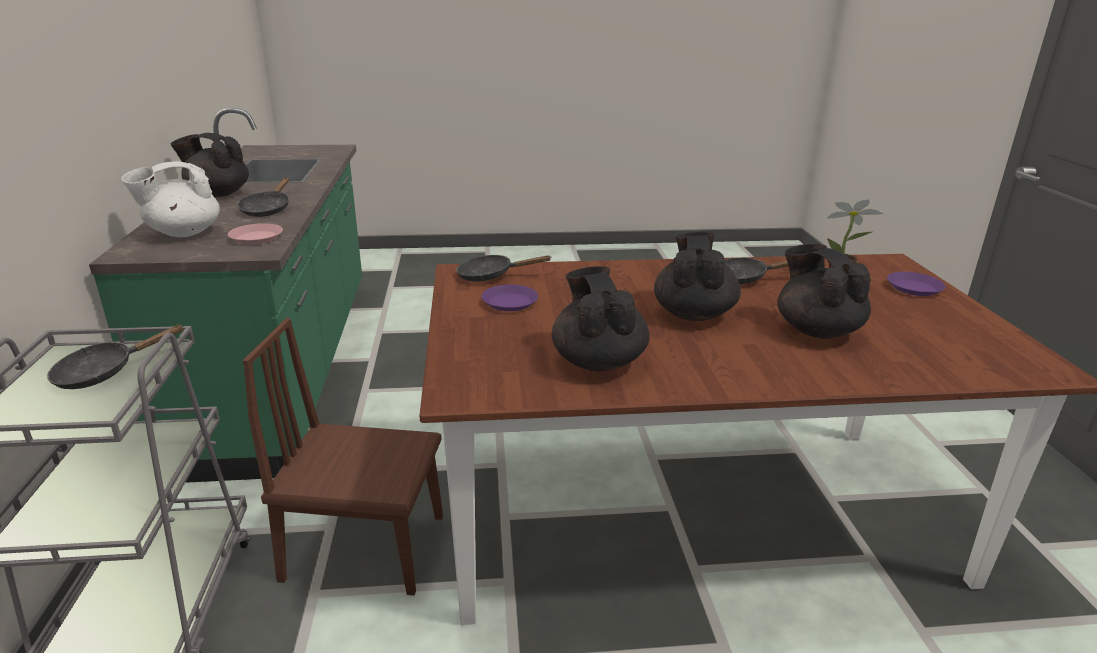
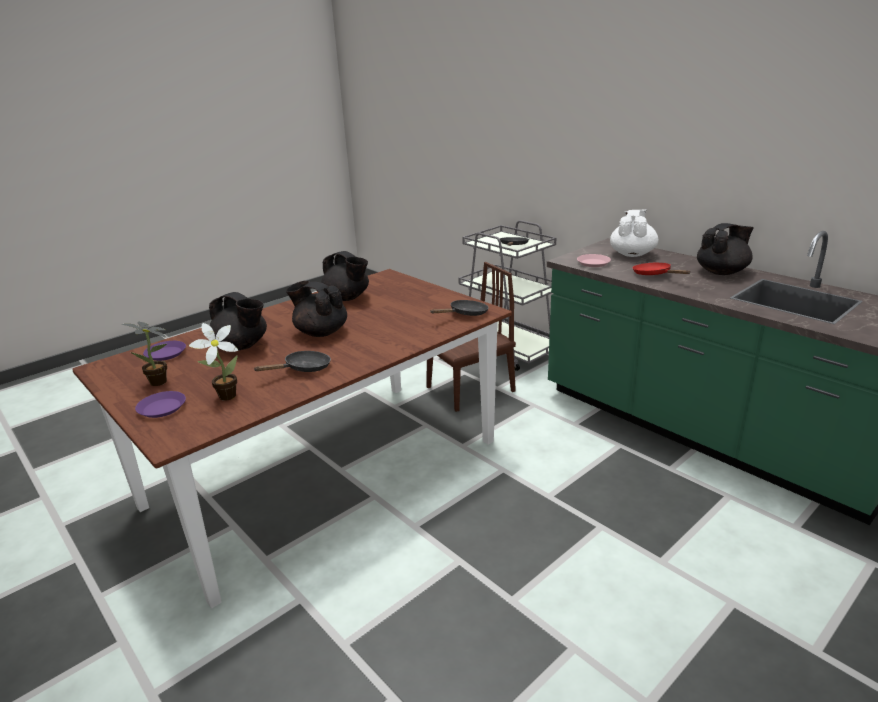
camera: 145 degrees right, 0 degrees up
(267, 209) = (654, 275): black frying pan -> red frying pan
(509, 302) = (427, 305): purple plate -> purple plate (166, 353)
(693, 313) = (321, 332): black teapot -> black teapot turned 150 degrees clockwise
(929, 315) = (160, 382): none -> potted plant

